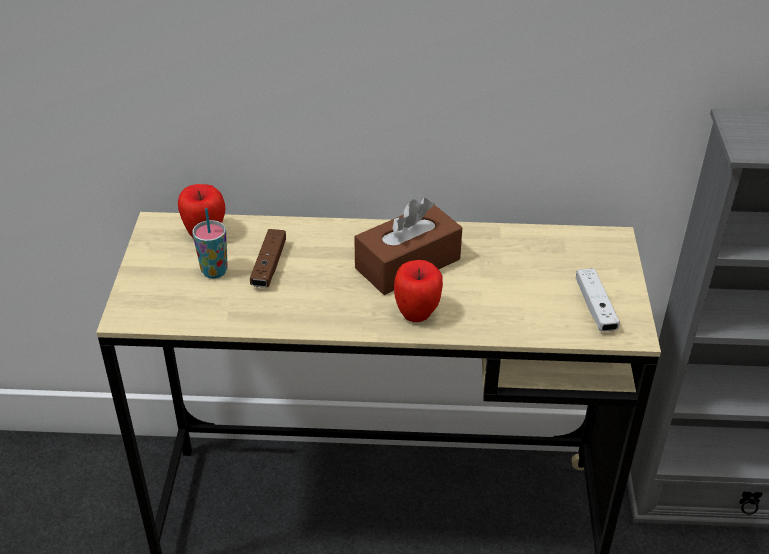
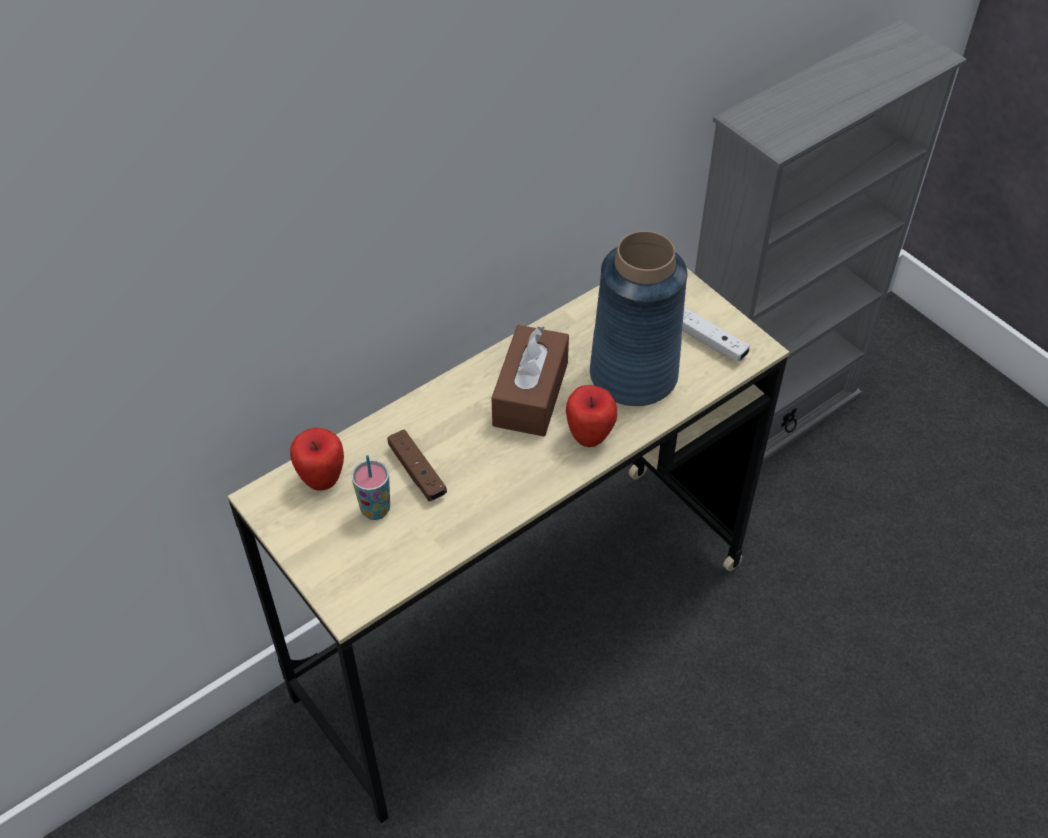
camera: 40 degrees left, 10 degrees up
(502, 295) = (634, 376): none -> blue vase

